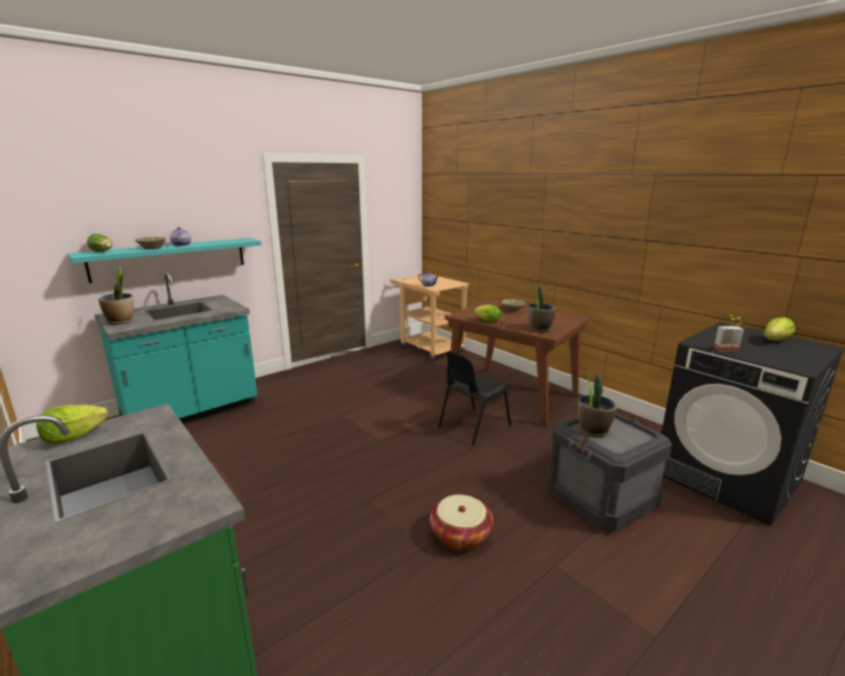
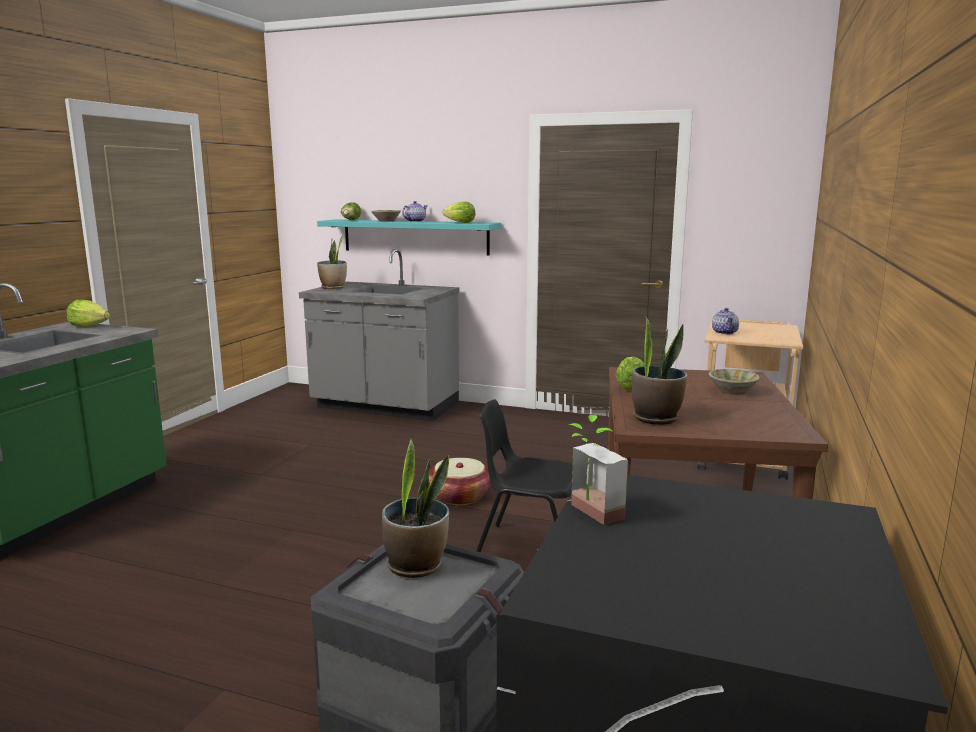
camera: 60 degrees right, 5 degrees down
(191, 412) = (385, 407): turquoise counter -> grey counter
(460, 535) = (256, 601): basket -> basket (459, 496)
(775, 341) = (800, 576): lettuce -> lettuce (460, 222)

